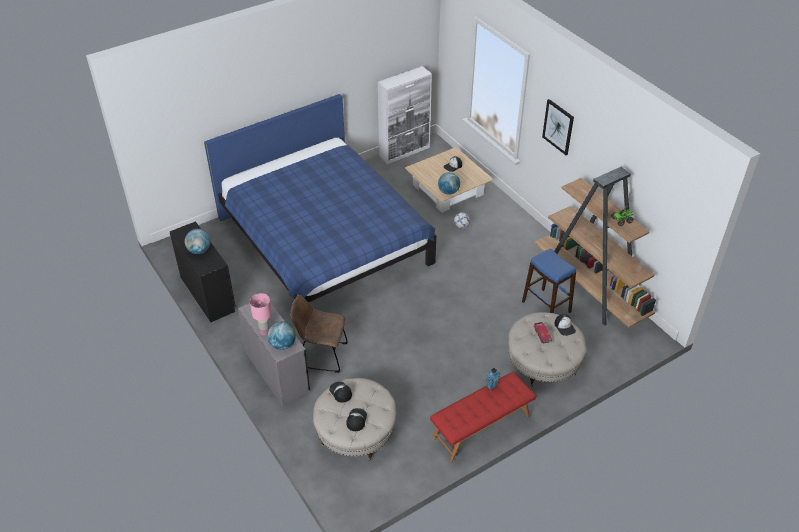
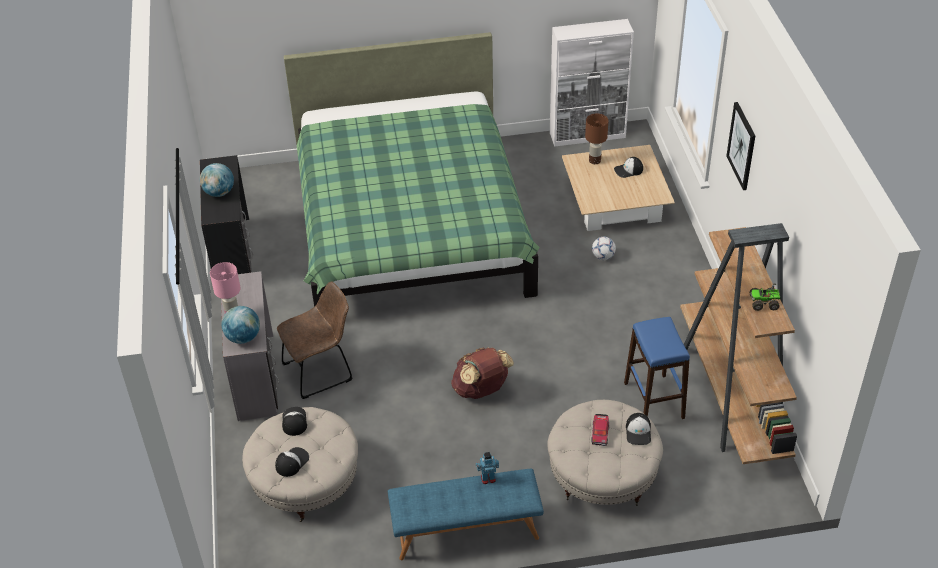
camera: 25 degrees right, 0 degrees up
(321, 355) = (321, 371): brown chair -> brown chair turned 120 degrees clockwise
(324, 241) = (410, 227): blue bed -> green bed
(428, 165) = (595, 160): none -> brown table lamp
(436, 334) = (481, 390): none -> brown backpack
(448, 192) = (600, 203): globe -> none
(481, 427) = (466, 531): red bench -> blue bench

